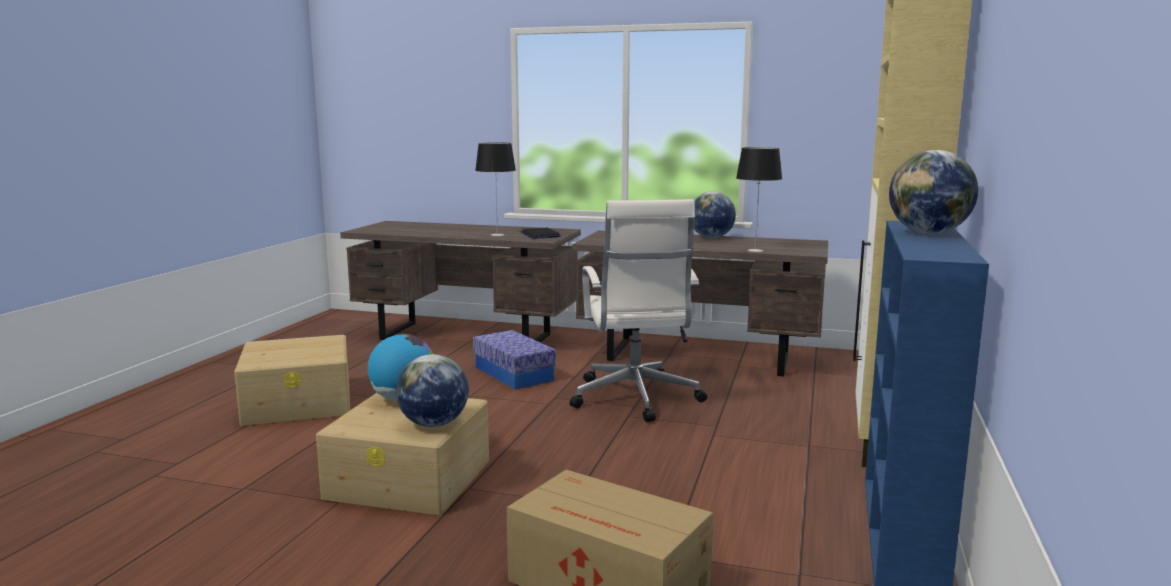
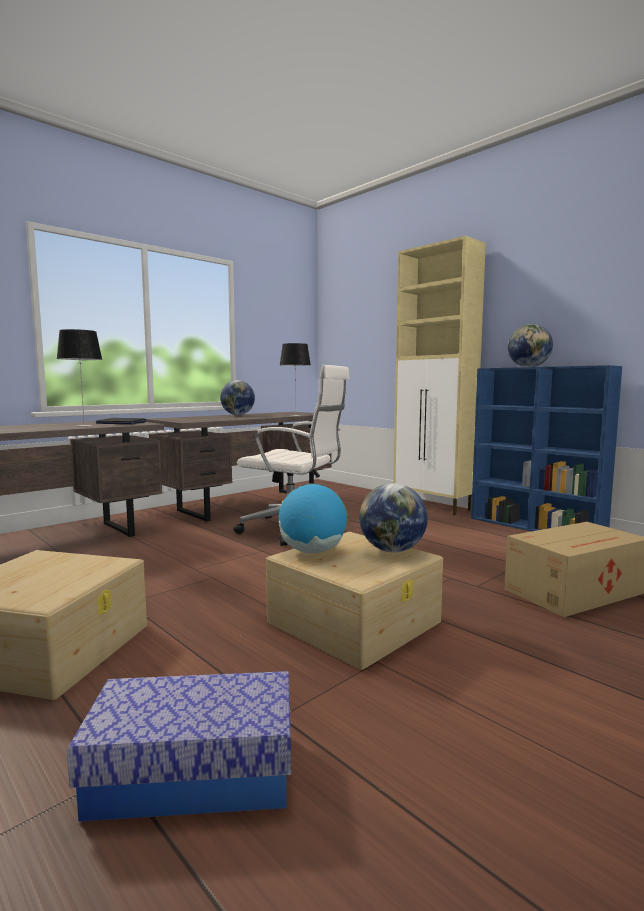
camera: 60 degrees left, 5 degrees down
(513, 374) = (174, 548): storage box -> storage box (193, 773)

